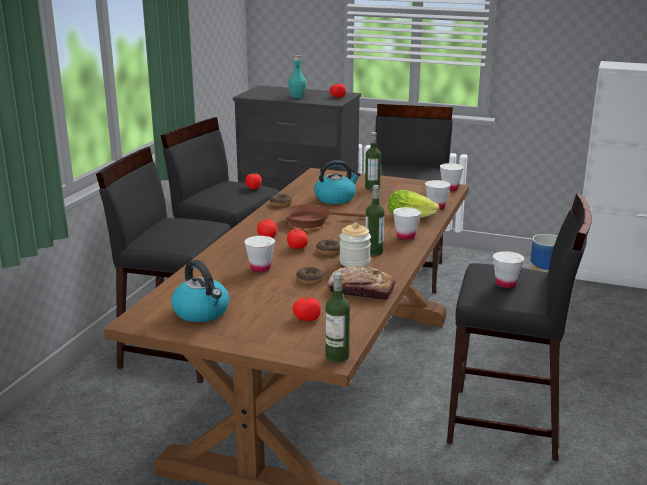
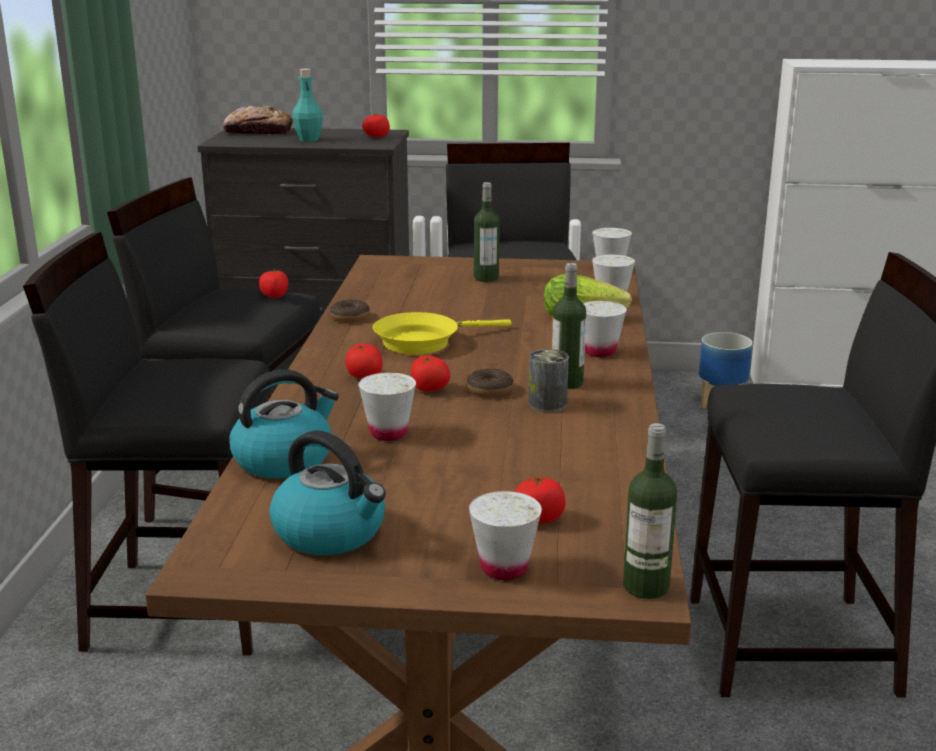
camera: 15 degrees left, 0 degrees up
(310, 280) = (493, 445): donut -> none
(311, 221) = (423, 341): brown frying pan -> yellow frying pan
(335, 198) = (438, 300): kettle -> kettle (284, 460)
(354, 262) = (547, 404): jar -> can
(361, 291) = (596, 454): bread -> bread (258, 132)
(505, 284) = (802, 414): white cup -> white cup (504, 569)

